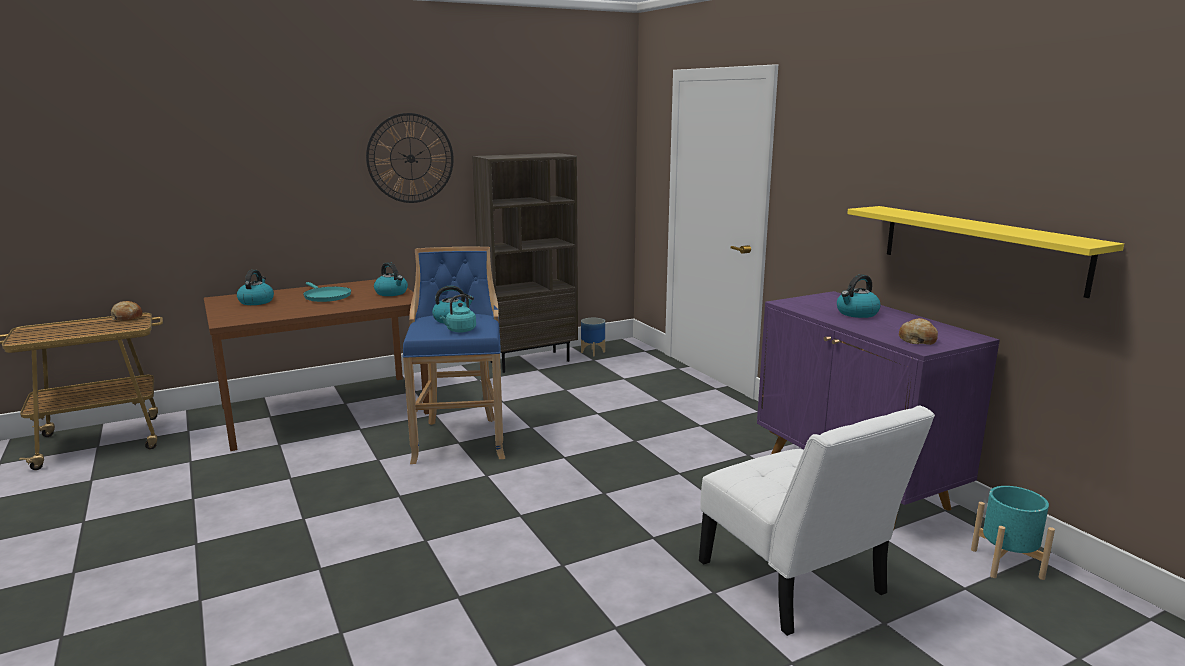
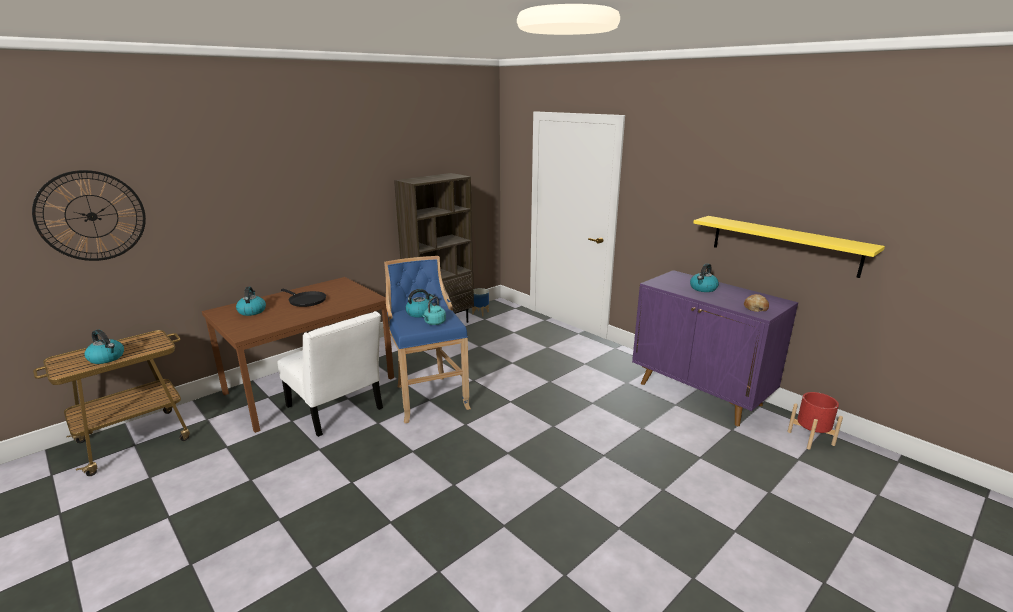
camera: 15 degrees left, 5 degrees up
(127, 317) = (145, 337): bread -> none
(326, 296) = (306, 301): turquoise frying pan -> black frying pan
(392, 293) = (355, 292): kettle -> kettle (107, 358)
(410, 158) = (350, 185): wall clock -> wall clock (92, 216)
(797, 583) = (707, 474): white chair -> white chair (336, 410)
(1007, 563) = (811, 438): turquoise planter -> red planter

